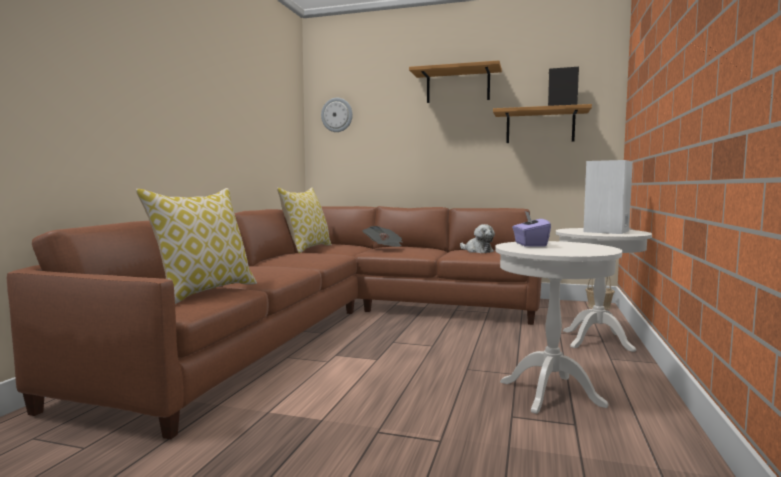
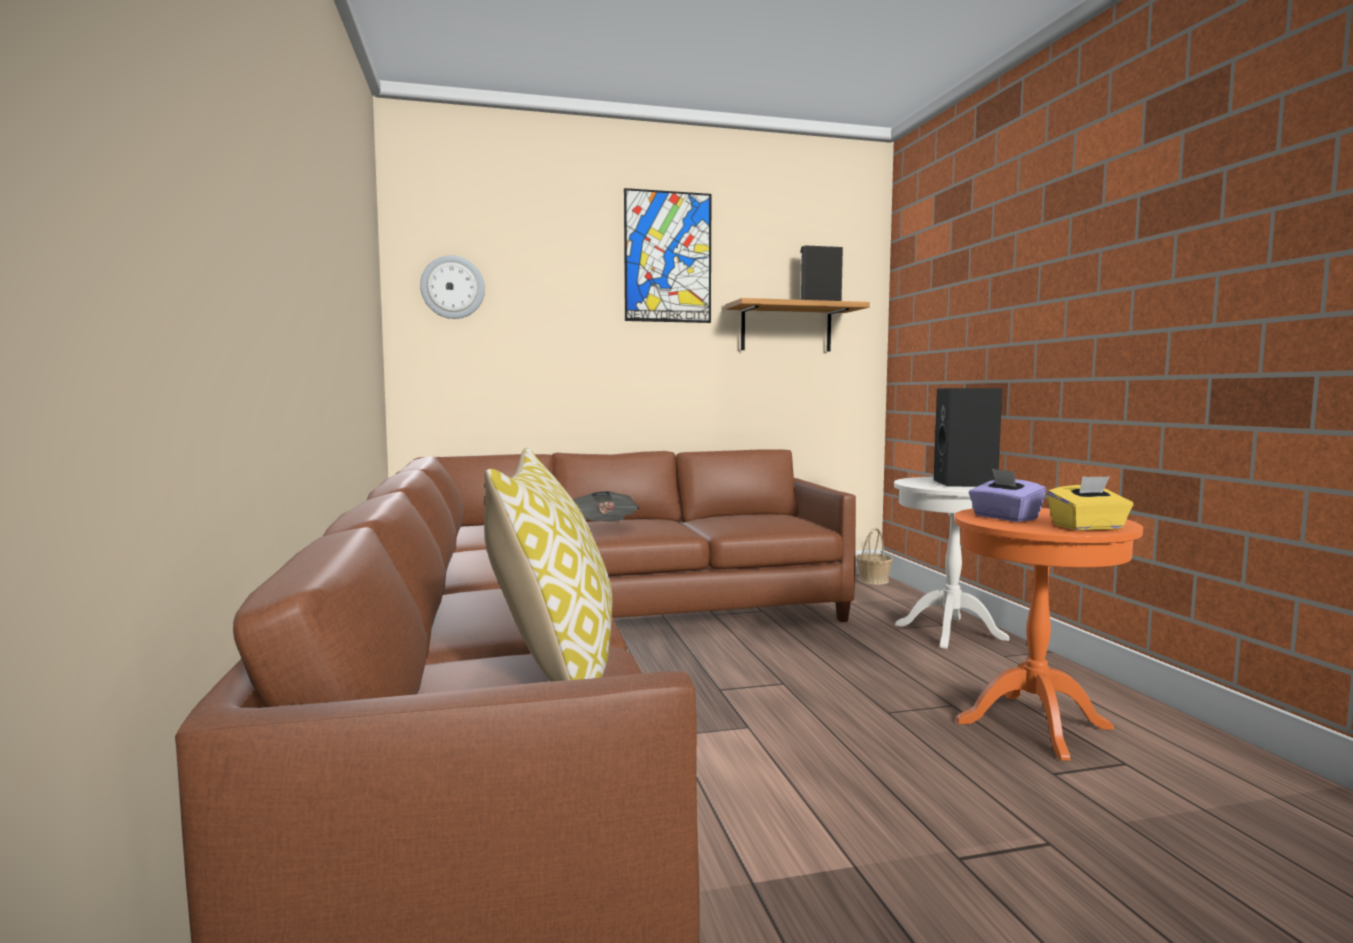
camera: 30 degrees left, 0 degrees up
(306, 248) = (465, 540): pillow -> none
(458, 86) = (668, 257): shelf -> picture
(477, 251) = (747, 519): plush toy -> none
(551, 393) = (1033, 724): white side table -> orange side table
(561, 251) = (1088, 527): none -> yellow tissue box
(607, 231) = (966, 483): white speaker -> black speaker

